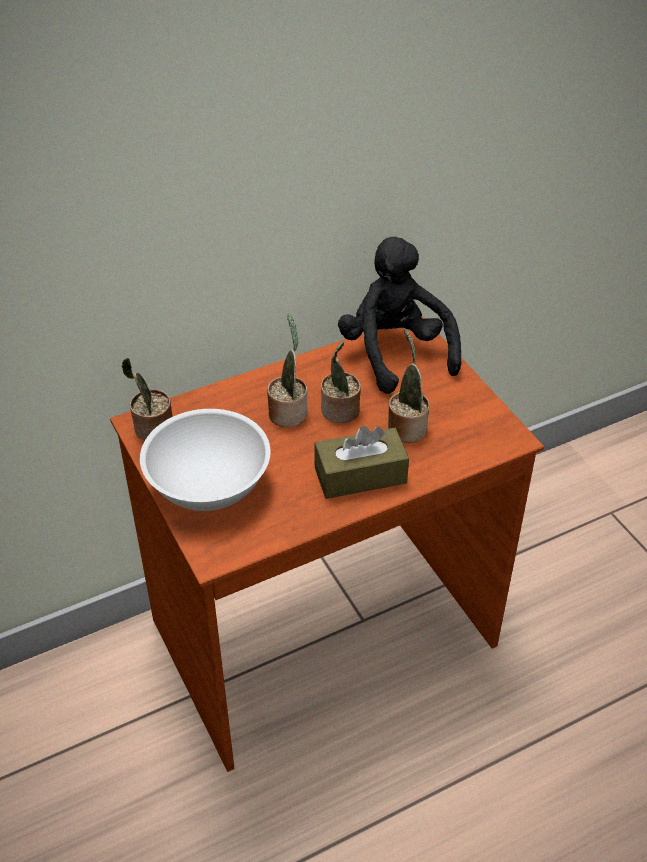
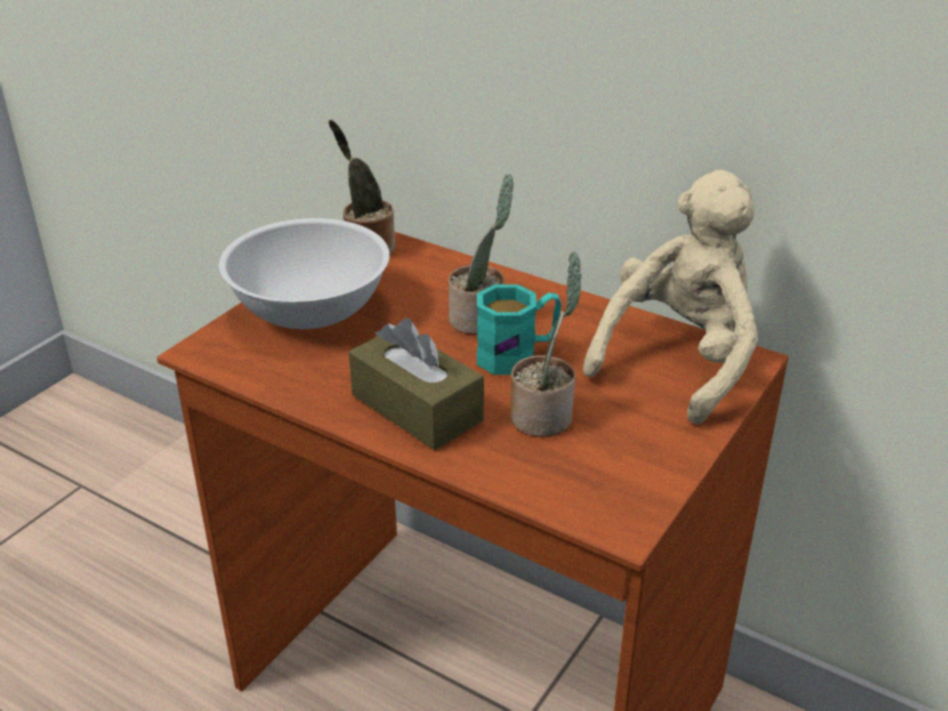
camera: 60 degrees right, 10 degrees down
(340, 412) = (518, 355): potted plant -> turquoise mug
(395, 353) = (679, 360): black plush toy -> beige plush toy

